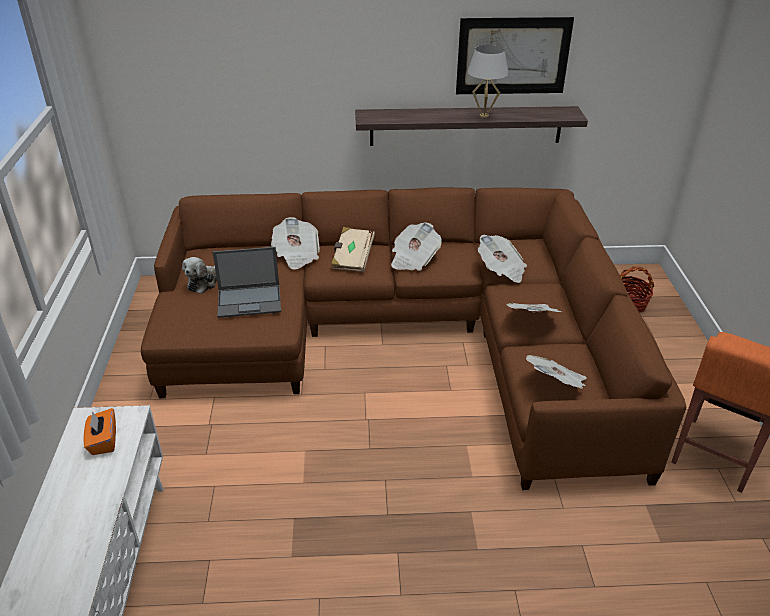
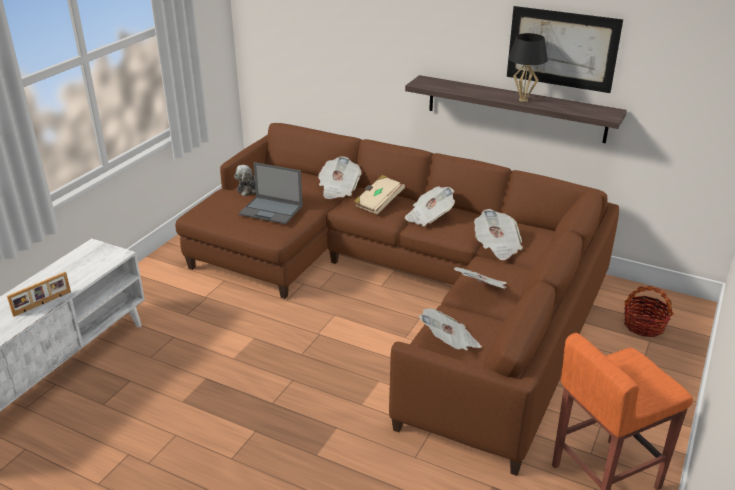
camera: 30 degrees right, 5 degrees down
(95, 518) = (42, 304): none -> picture frame
(103, 441) = (88, 263): orange tissue box -> none
(484, 116) = (523, 100): white table lamp -> black table lamp

